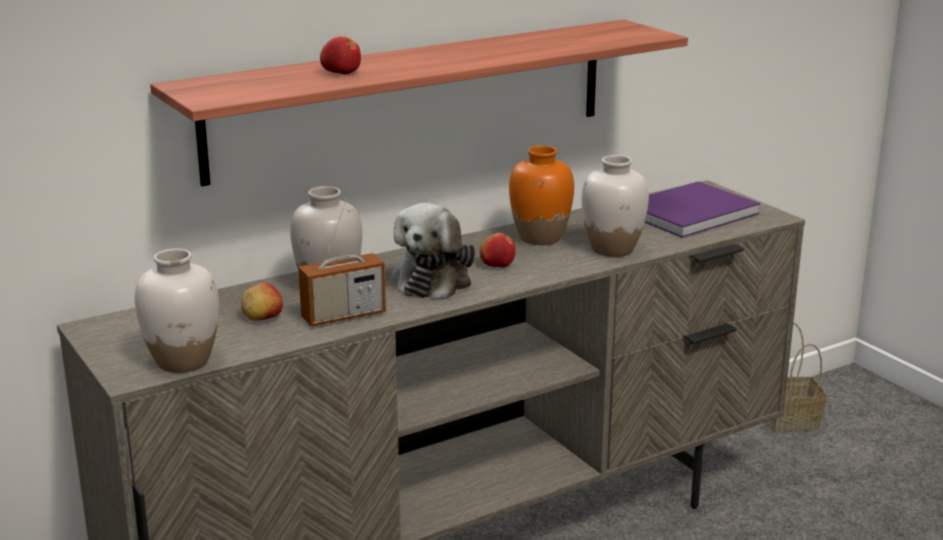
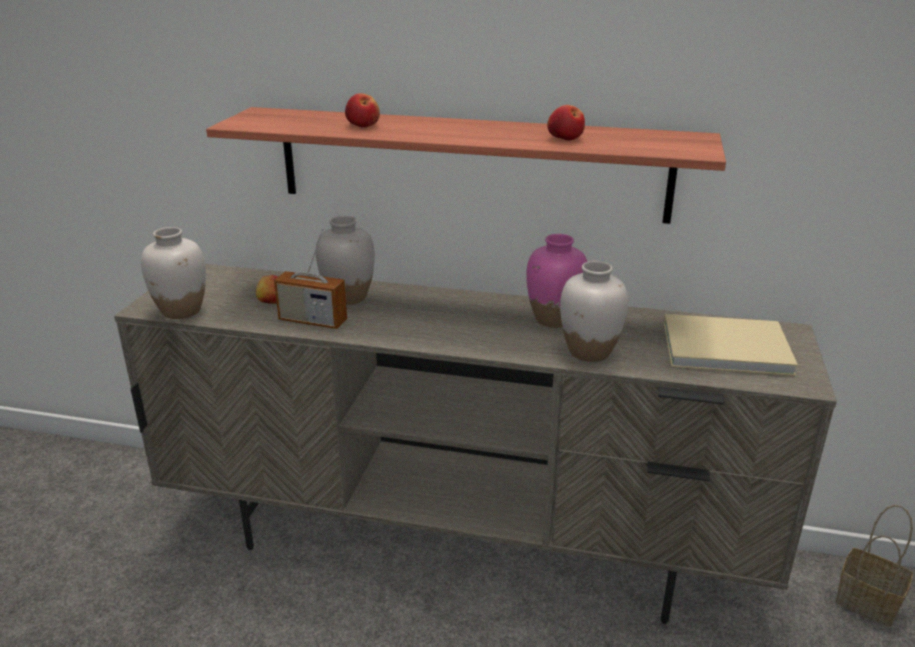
camera: 45 degrees right, 5 degrees up
(434, 279) = (417, 319): plush toy -> none
(497, 265) = (479, 327): apple -> apple (565, 138)
(540, 238) = (554, 319): orange vase -> pink vase
(684, 213) = (721, 346): purple book -> beige book

